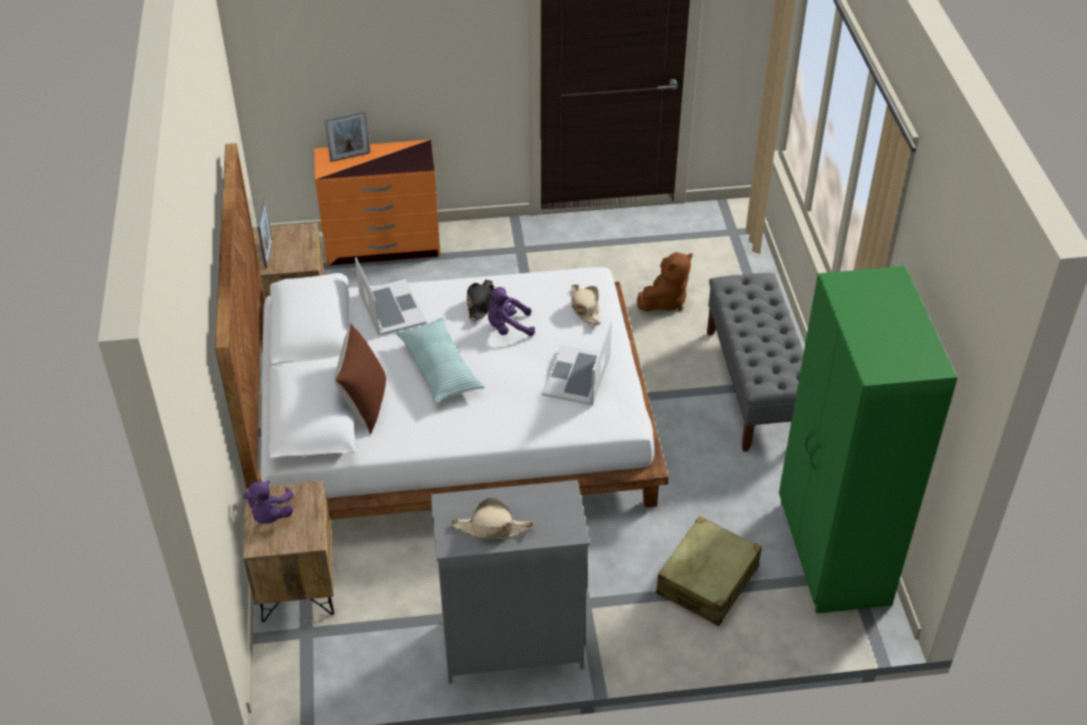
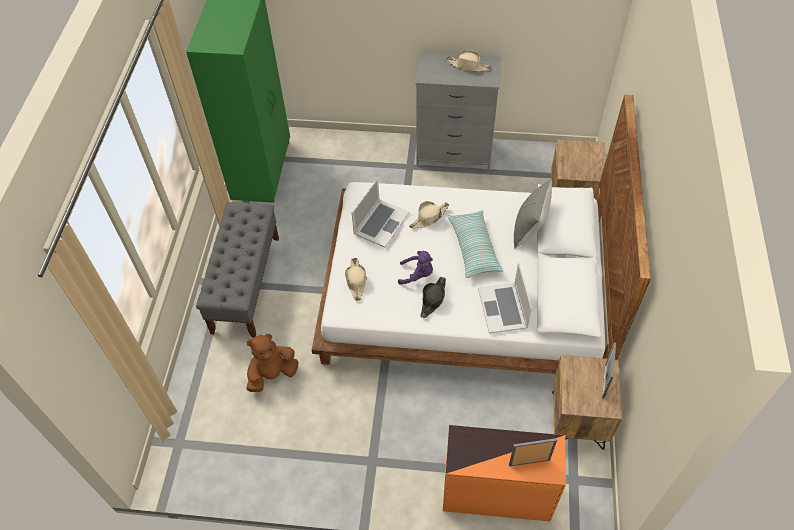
camera: 165 degrees left, 10 degrees up
(270, 515) = (590, 162): purple plush toy -> none
(364, 405) = (529, 230): brown pillow -> grey pillow
(511, 394) = (429, 218): none -> beige hat
(707, 581) = (337, 167): beige suitcase -> none

